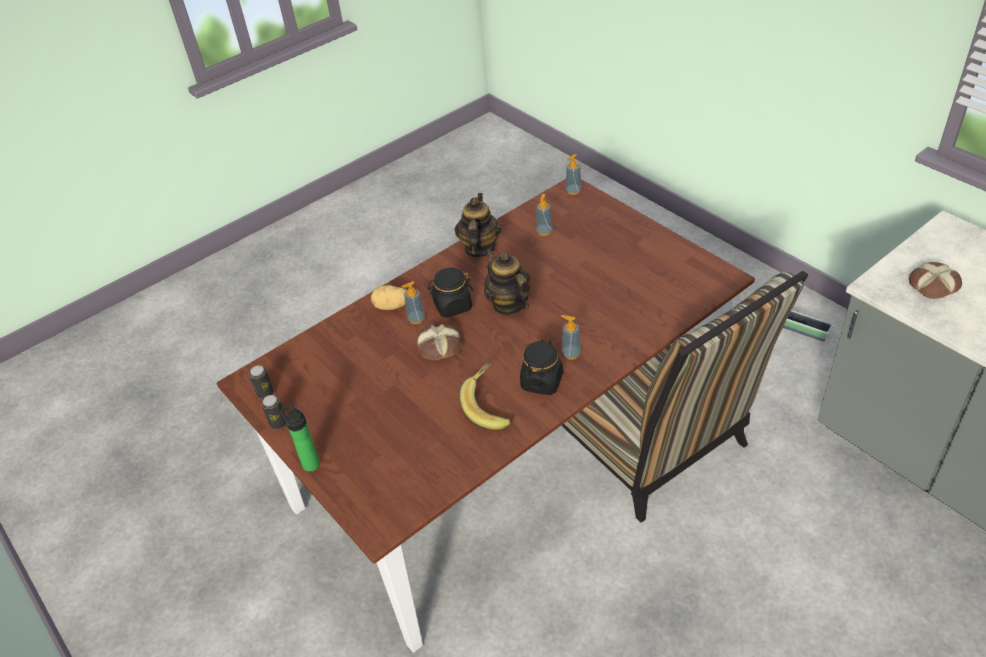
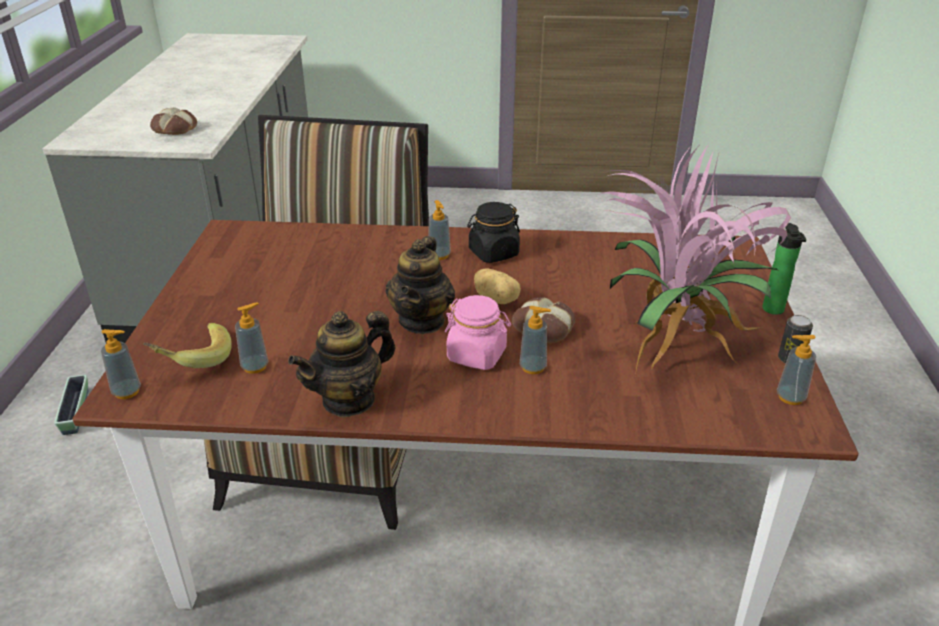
camera: 140 degrees left, 10 degrees down
(265, 393) = (790, 397): can -> soap dispenser
(351, 391) = (681, 341): none -> potted plant
(391, 306) = (544, 399): potato -> potato (497, 299)
(452, 306) = (477, 355): black jar -> pink jar
(490, 406) = (559, 261): banana -> banana (193, 360)

